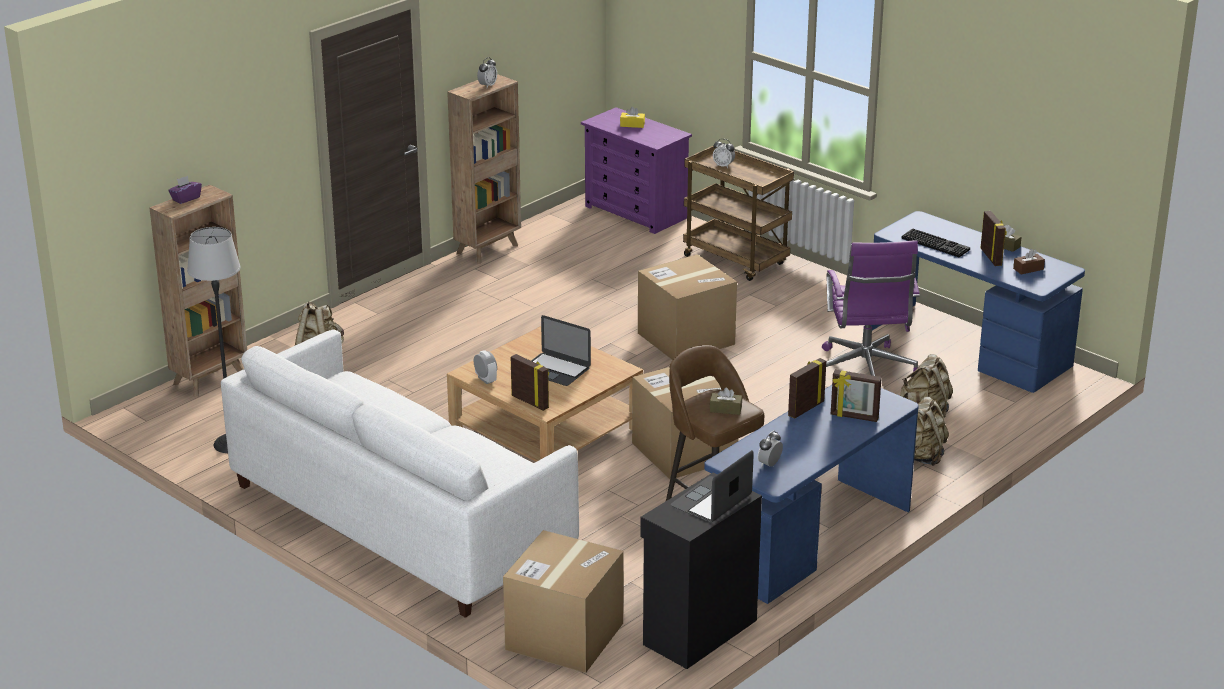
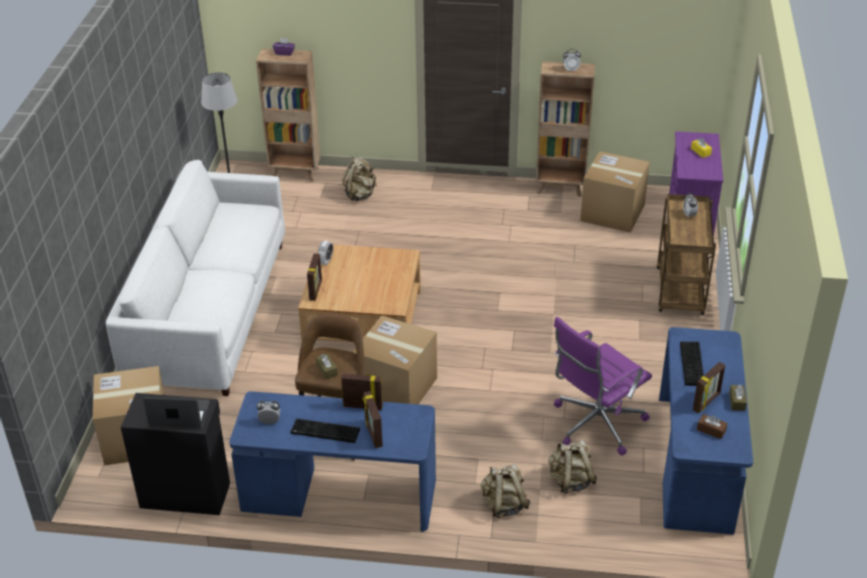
camera: 55 degrees right, 10 degrees up
(555, 369) = (366, 281): laptop -> none
(686, 338) = (543, 320): cardboard box -> cardboard box (612, 212)
(821, 441) = (324, 432): none -> keyboard

